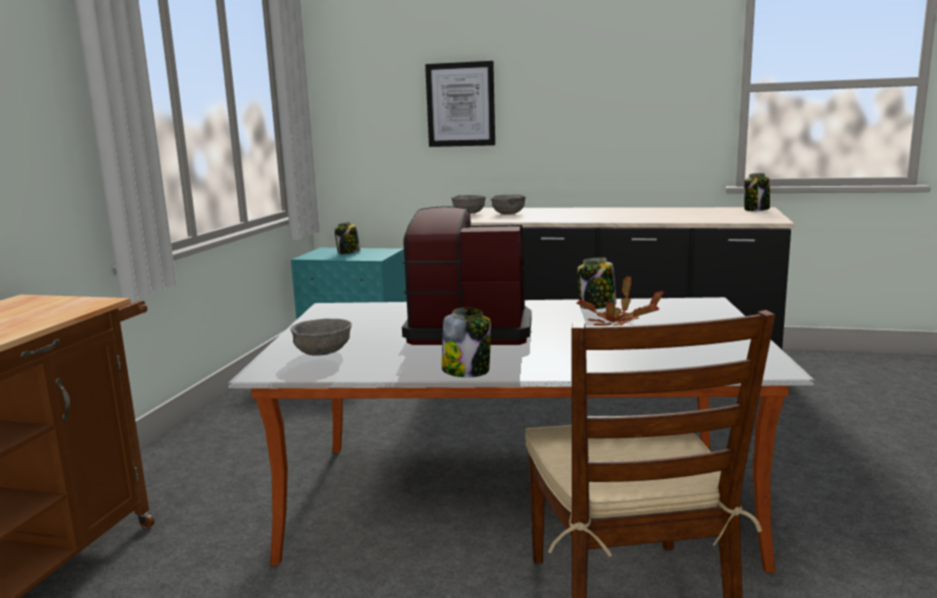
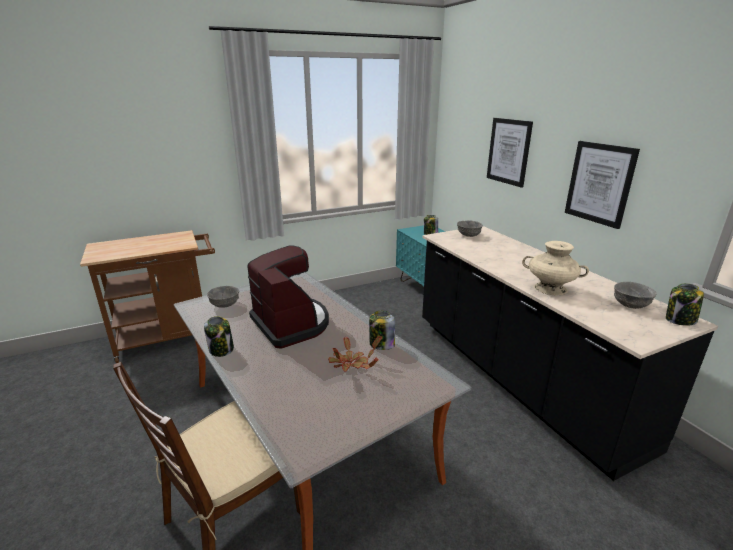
camera: 50 degrees right, 10 degrees up
(509, 213) = (487, 244): grey bowl -> grey bowl (631, 305)
(603, 115) = (599, 183): none -> picture
(648, 218) = (550, 288): none -> beige vase

